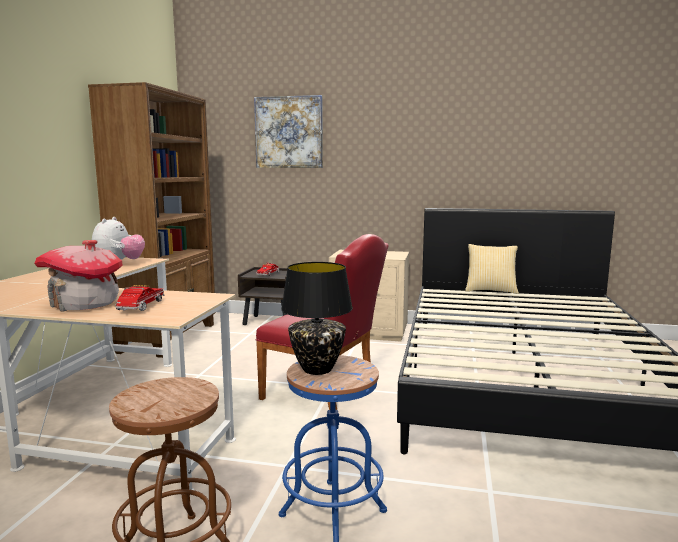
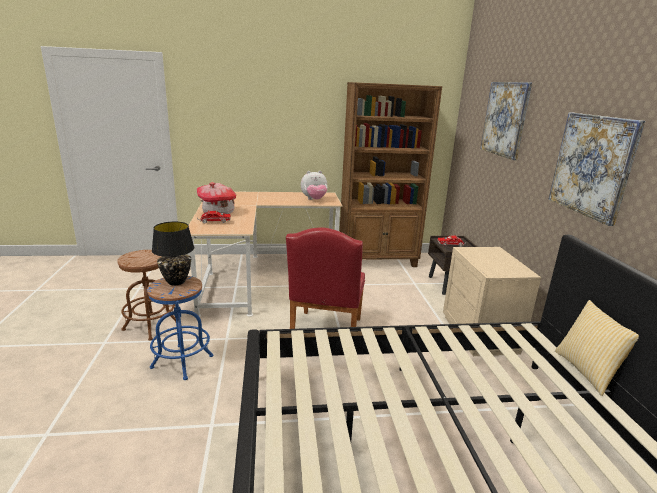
camera: 70 degrees right, 10 degrees up
(423, 153) = (592, 165): none -> picture

